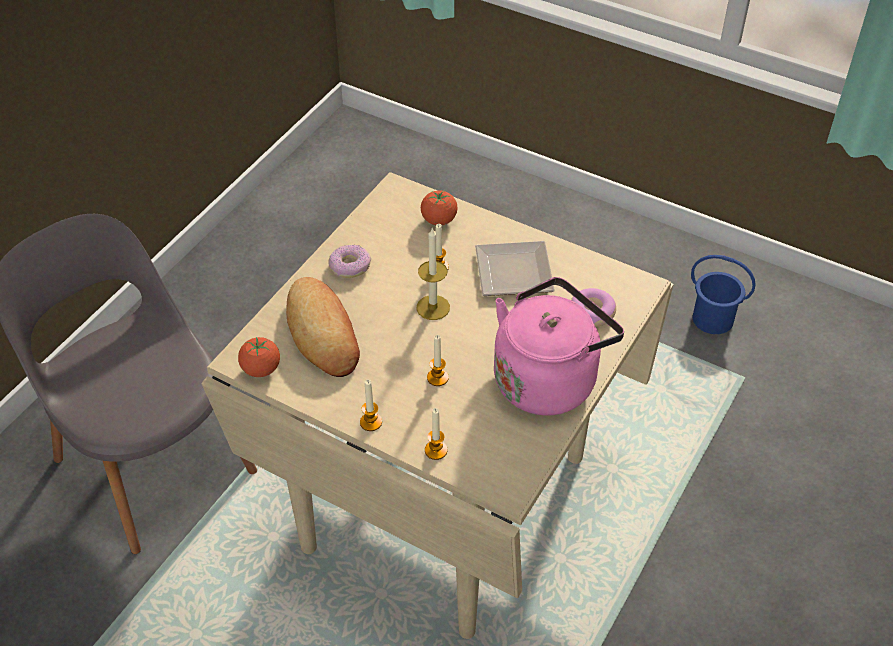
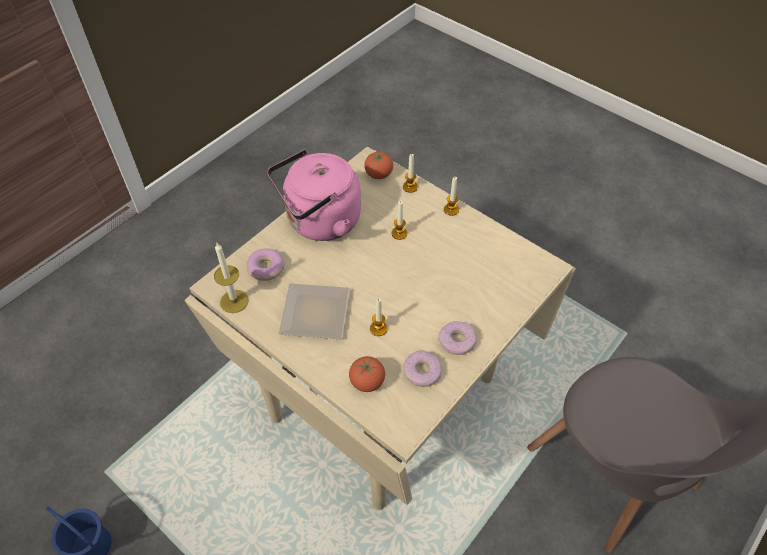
camera: 170 degrees left, 5 degrees up
(261, 369) = (530, 257): tomato -> tomato (378, 175)
(323, 332) = (482, 281): bread -> none
(384, 235) = (421, 372): none -> donut
(433, 307) = (391, 290): candle -> candle (234, 301)

